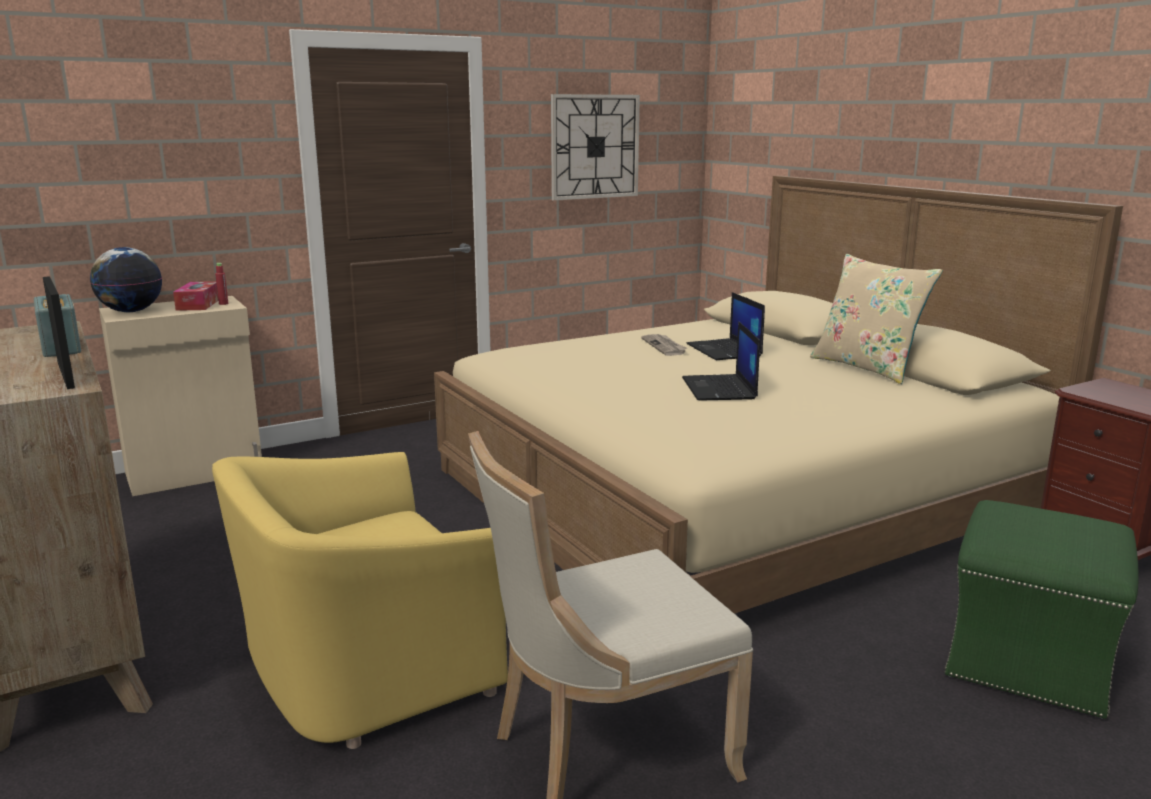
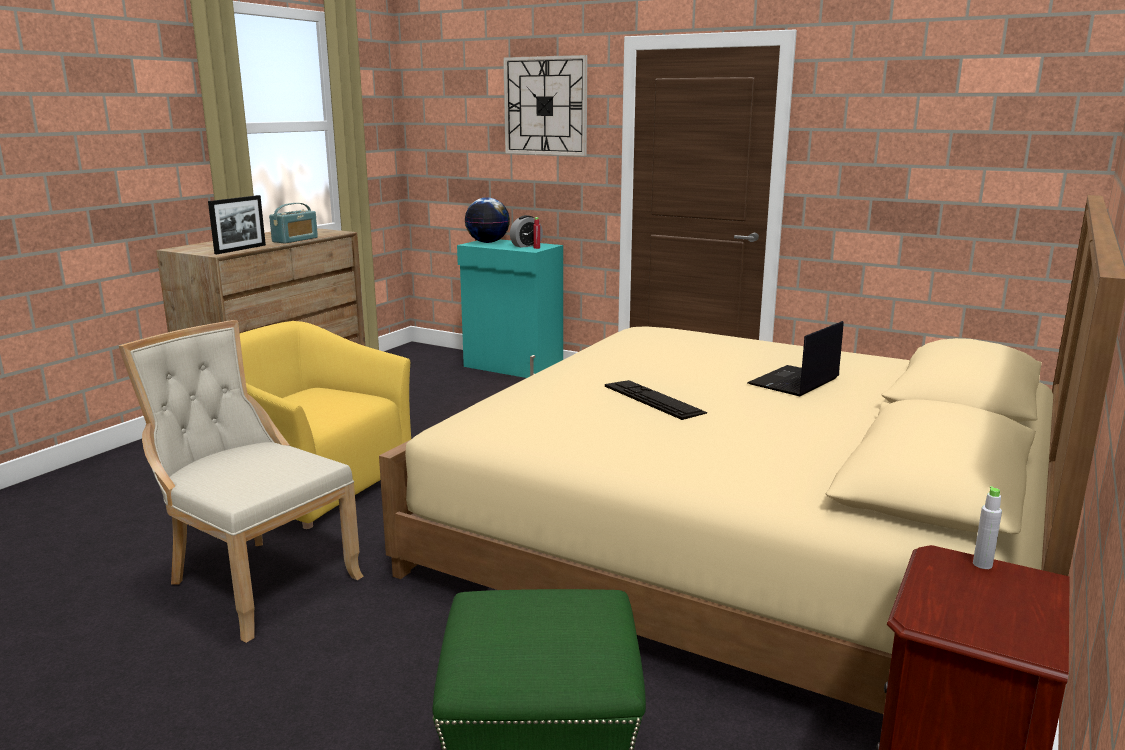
camera: 60 degrees right, 0 degrees up
(196, 473) = (513, 367): beige cabinet -> turquoise cabinet
(198, 304) = (526, 245): tissue box -> alarm clock
(594, 146) = (926, 145): wall clock -> wall clock (545, 106)
(665, 347) = (760, 362): newspaper -> none
(720, 389) = (653, 399): laptop -> keyboard
(867, 367) = (856, 443): beige pillow -> none
(1088, 386) = (982, 564): none -> grey bottle

